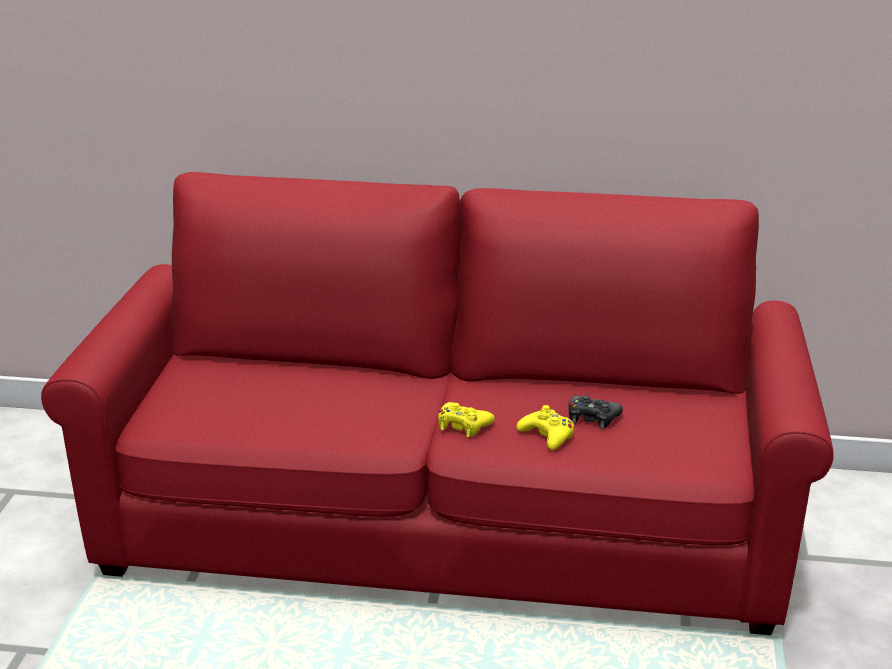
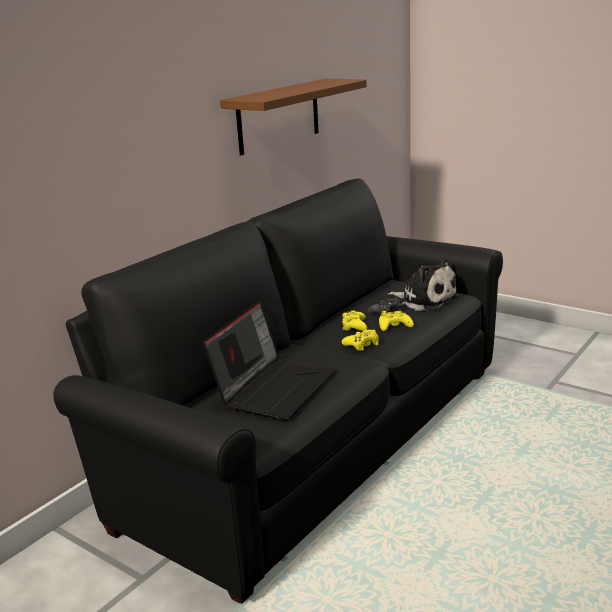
camera: 60 degrees left, 5 degrees down
(298, 398) = (274, 387): none -> laptop
(446, 524) = (314, 439): red sofa -> black sofa
(520, 405) = (354, 326): none -> yellow game controller
(639, 56) = (278, 116): none -> brown shelf
(676, 440) = (424, 300): none -> plush toy

